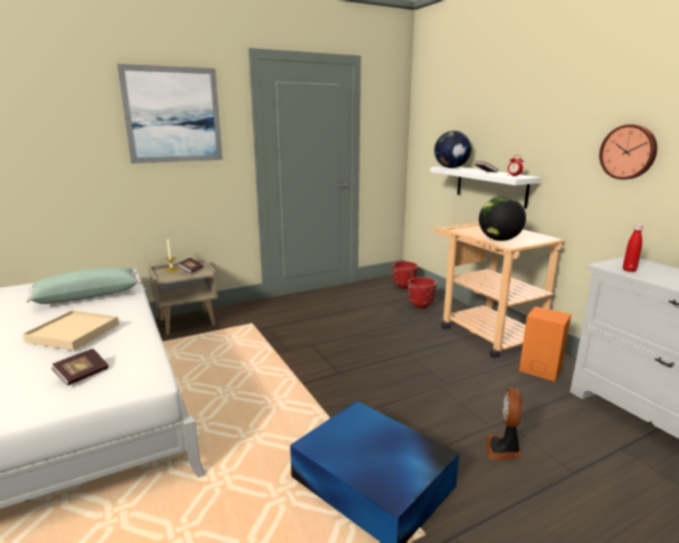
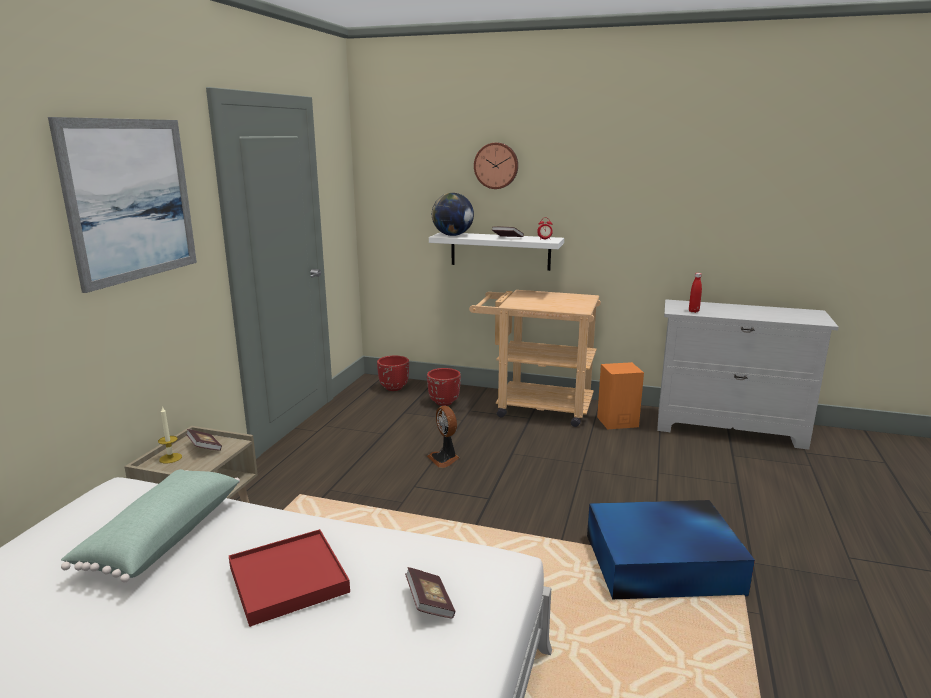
camera: 45 degrees left, 0 degrees up
(73, 333) = (289, 580): beige tray -> red tray
(499, 240) = (562, 307): globe -> none
(504, 449) = (687, 491): fan -> fan (444, 459)
(628, 152) = (652, 210): wall clock -> wall clock (496, 165)

